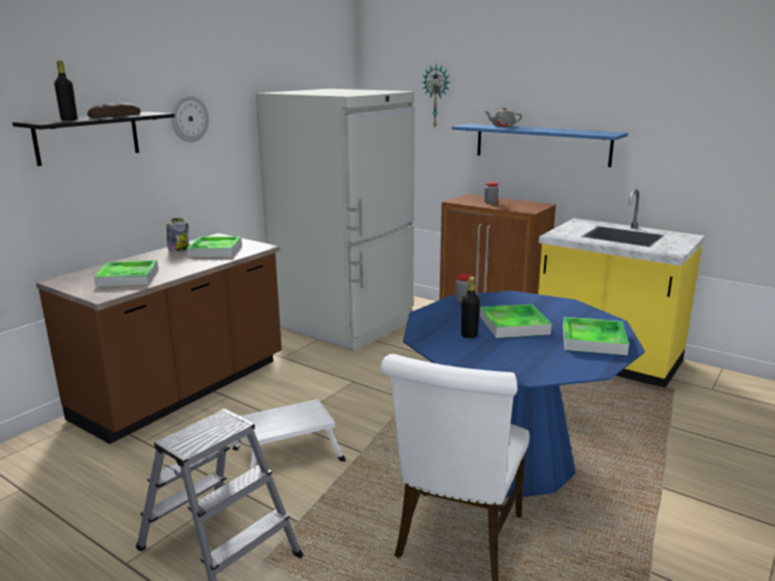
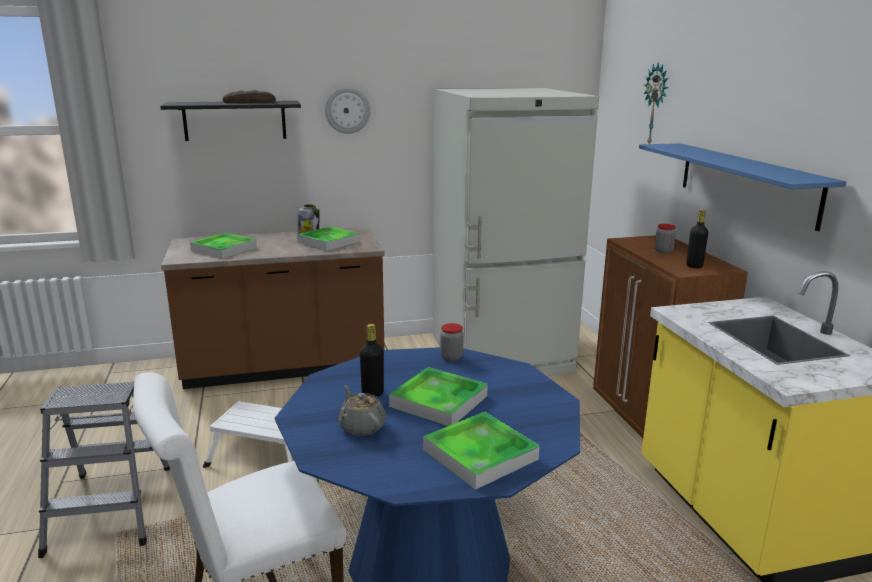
camera: 40 degrees right, 0 degrees up
(69, 120) = (200, 103): black bottle -> black bottle (694, 266)
(502, 126) = (701, 151): grey teapot -> grey teapot (362, 426)

